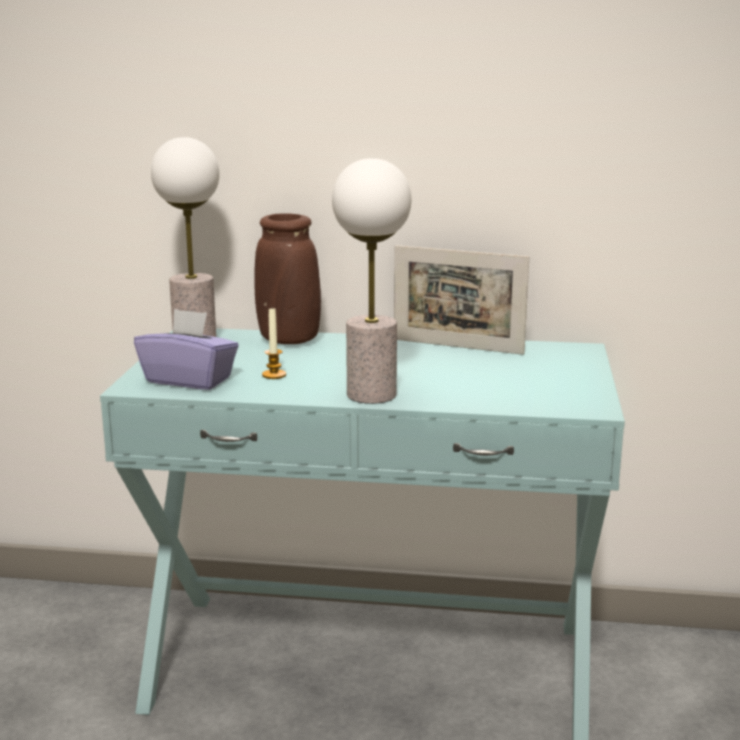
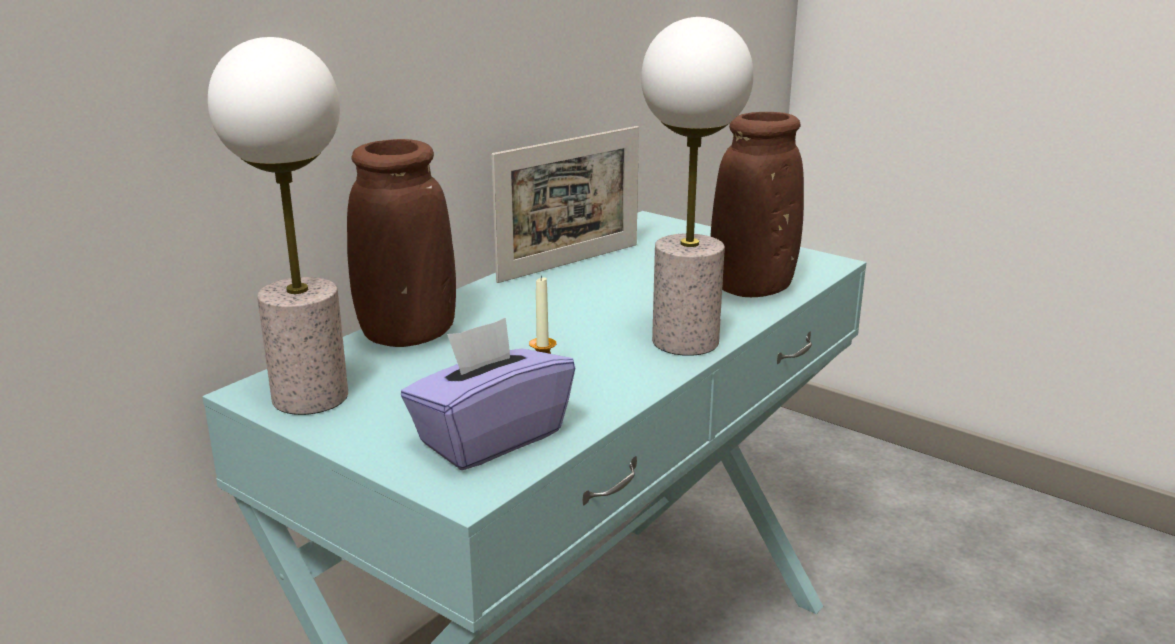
camera: 60 degrees left, 5 degrees up
(494, 396) = (751, 289): none -> brown vase

